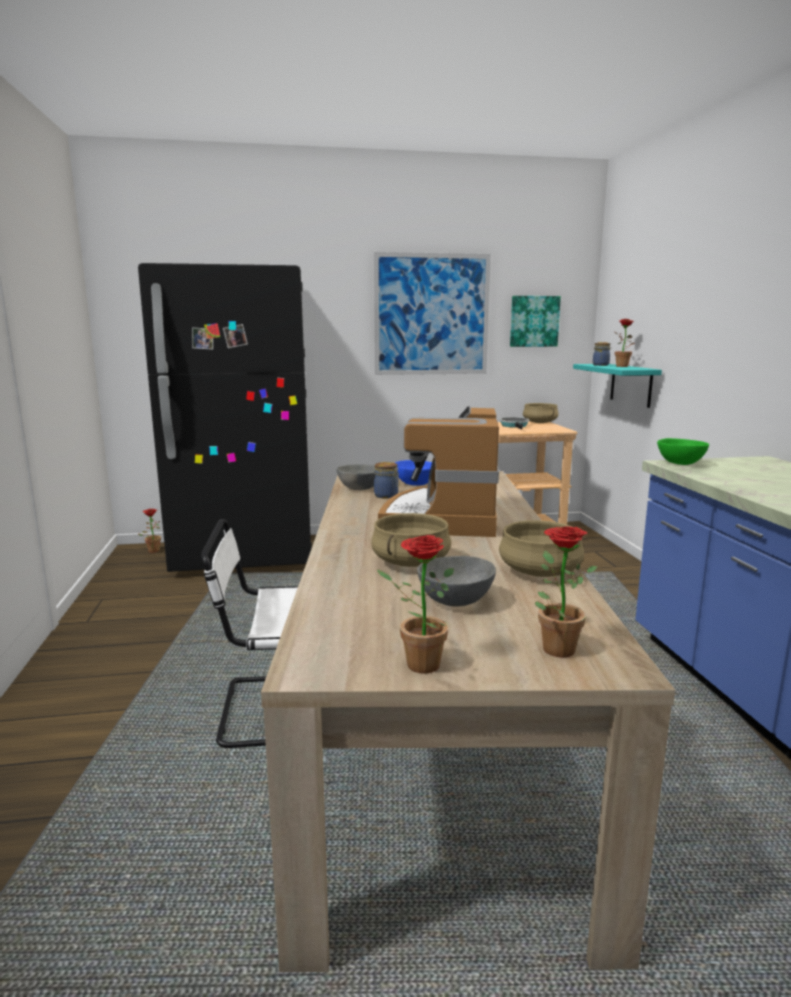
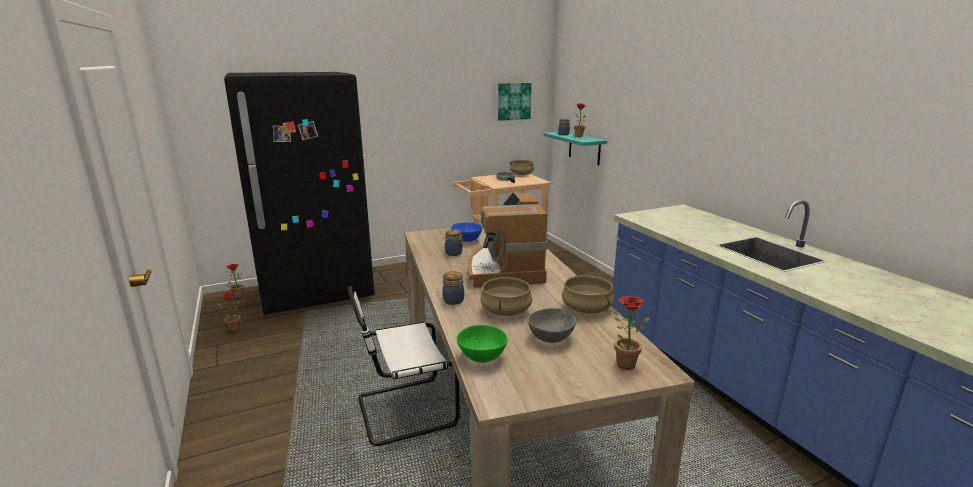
camera: 15 degrees left, 5 degrees up
(345, 544) = (453, 300): none -> jar
(358, 488) = (430, 248): grey bowl -> none
(415, 664) = (555, 387): potted plant -> potted plant (232, 329)
(431, 315) = (442, 99): picture -> none
(680, 463) = (637, 216): green bowl -> green bowl (482, 357)

